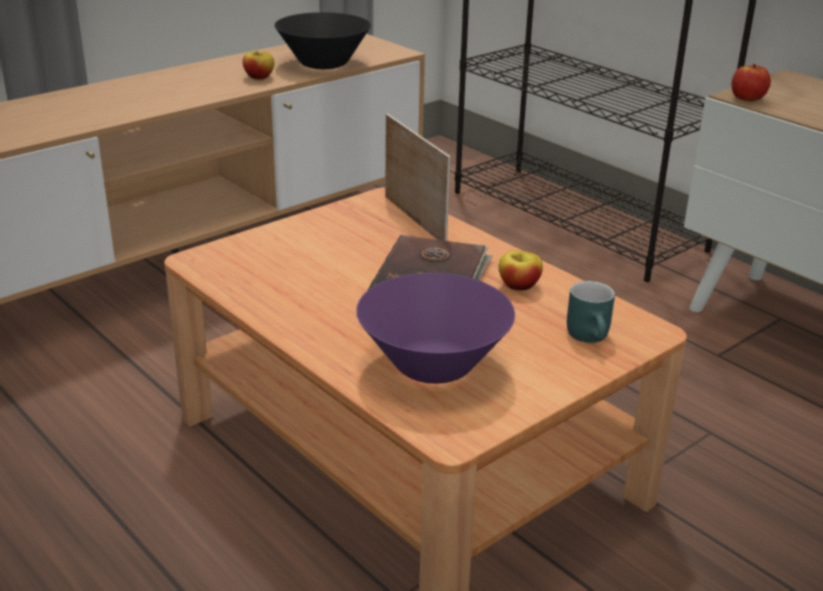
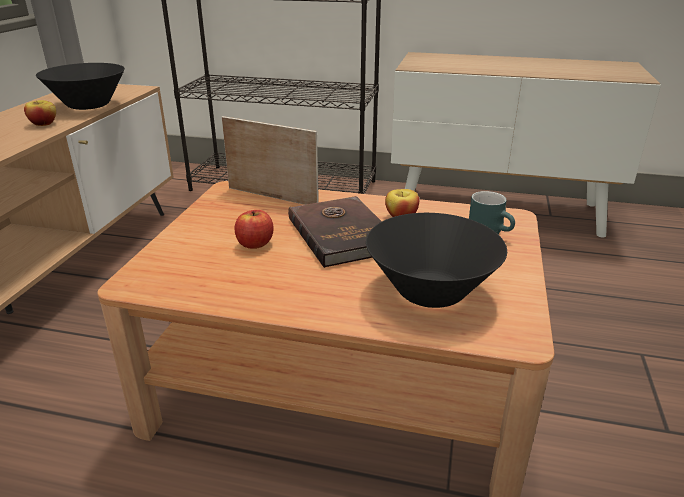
camera: 35 degrees left, 0 degrees up
(433, 365) = (430, 291): purple bowl -> black bowl
(747, 98) = (418, 67): apple -> apple (255, 244)

